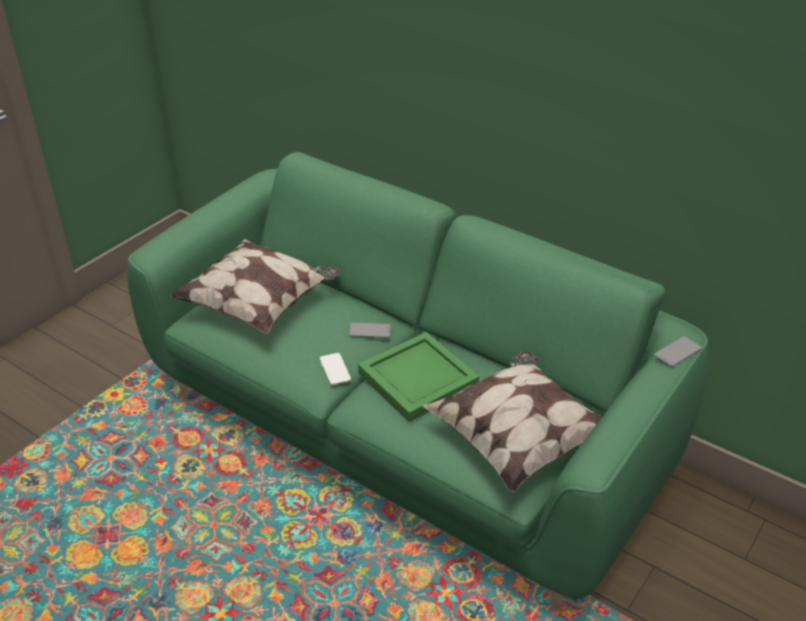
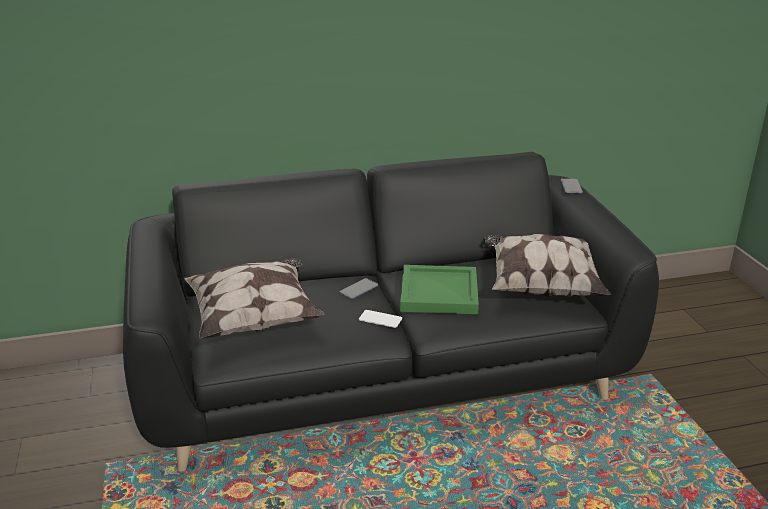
camera: 50 degrees left, 10 degrees down
(403, 434) = (383, 381): green sofa -> black sofa

